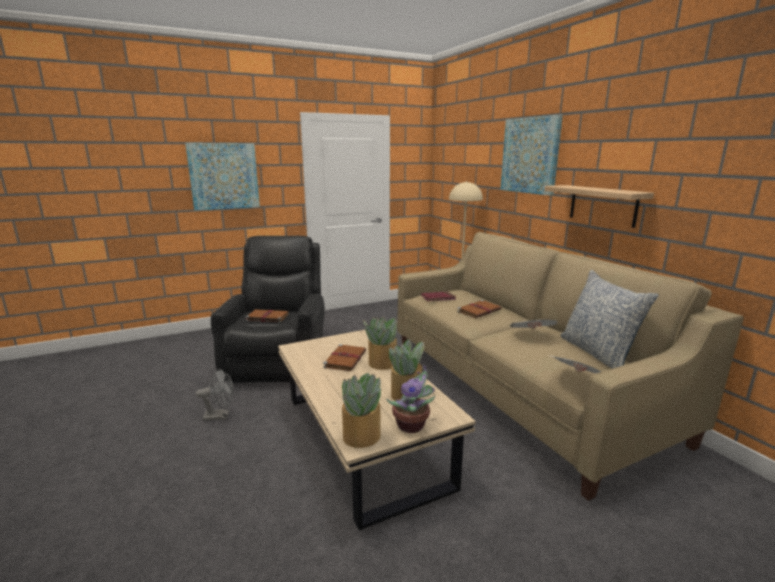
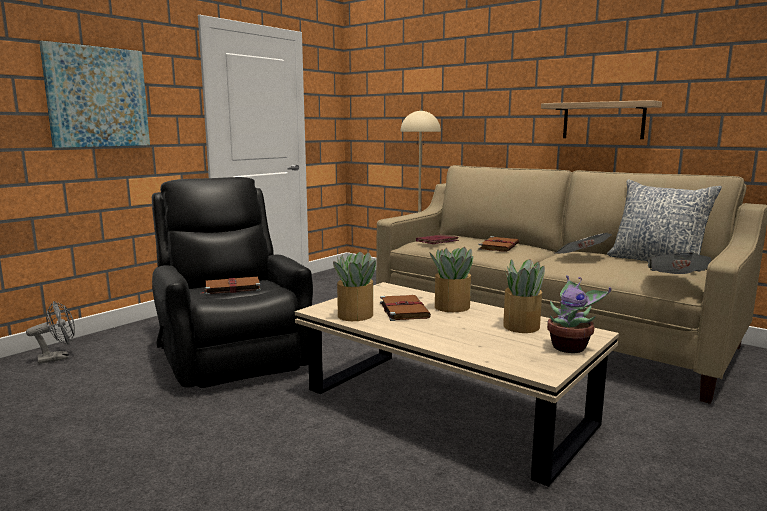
camera: 25 degrees left, 5 degrees down
(220, 416) = (227, 428): grey fan -> grey fan (59, 358)
(360, 436) = (535, 366): potted plant -> potted plant (354, 315)
(530, 155) = (503, 75): picture -> none

